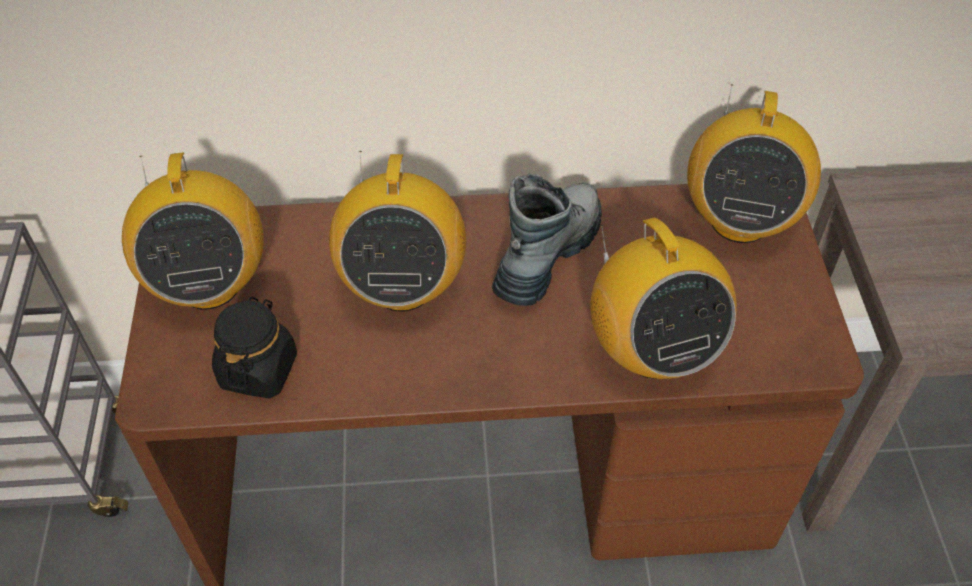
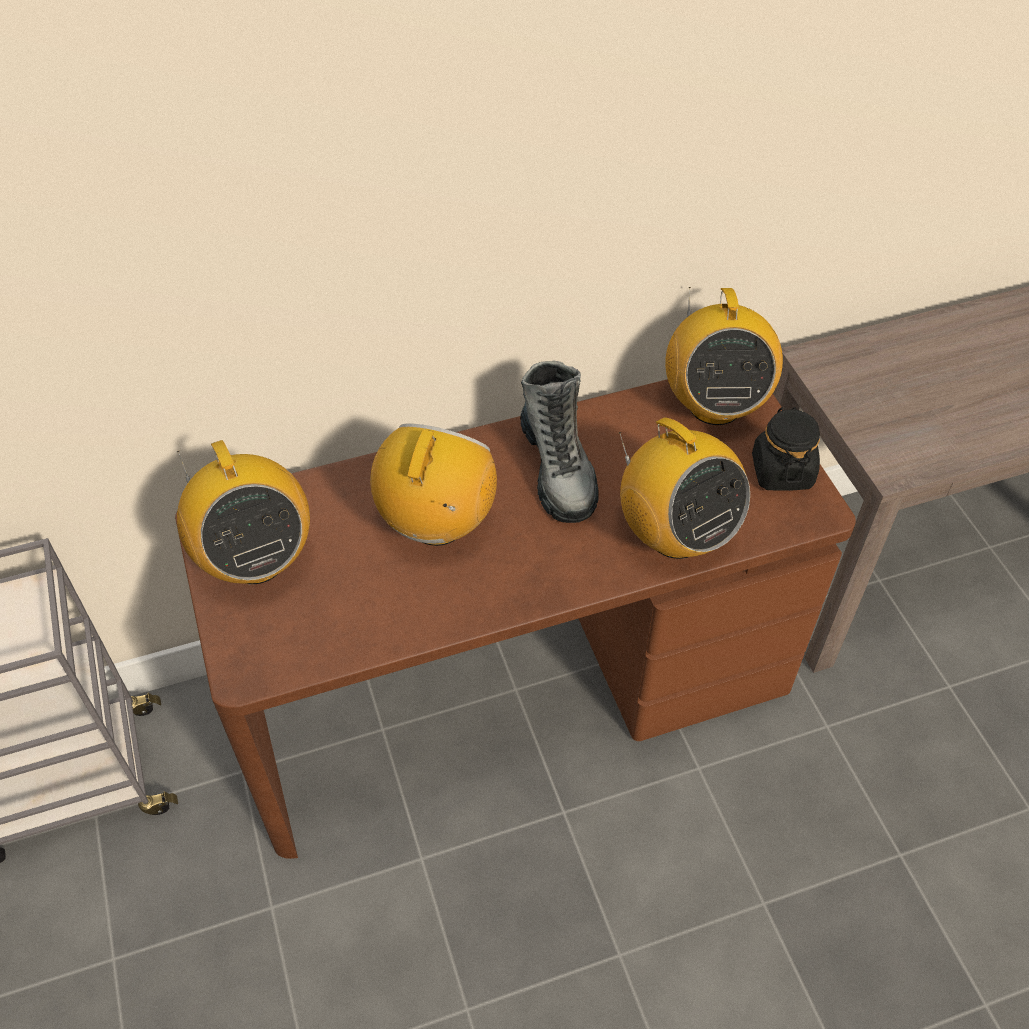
camera: 15 degrees left, 0 degrees up
(258, 369) = (332, 626): black jar -> black jar (781, 471)
(402, 286) = (437, 524): radio -> radio turned 150 degrees counterclockwise
(547, 254) = (558, 468): boot -> boot turned 150 degrees clockwise

